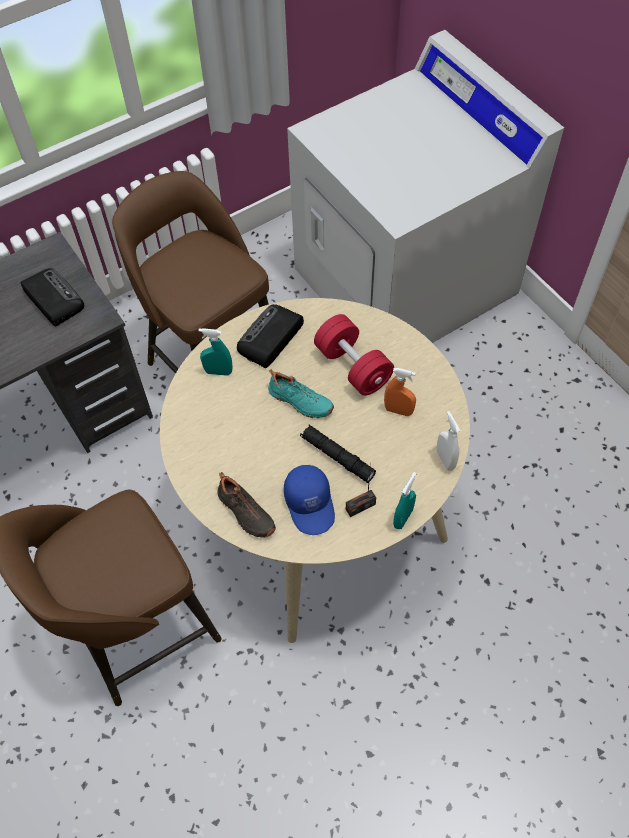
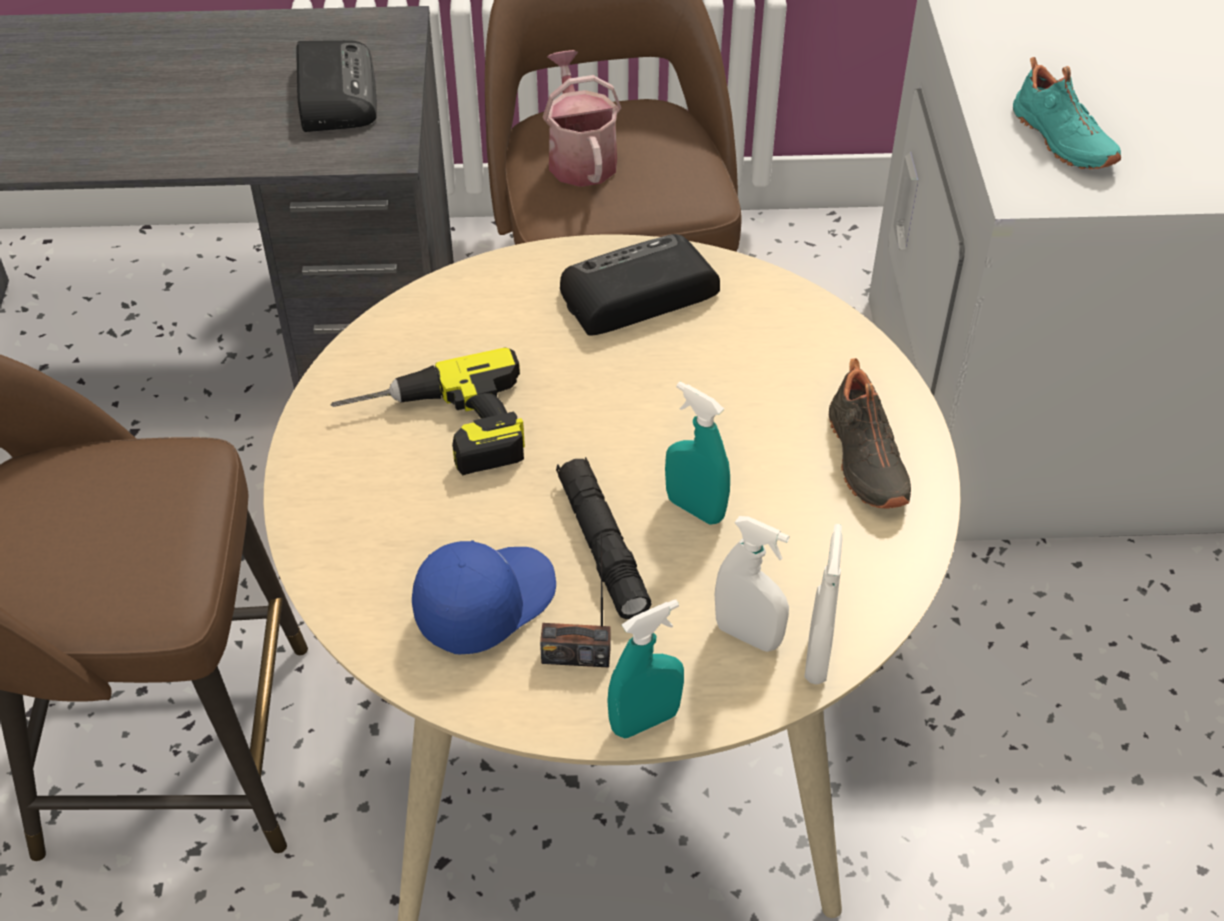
camera: 30 degrees right, 10 degrees down
(182, 277) = (580, 157): none -> watering can
(218, 372) = (500, 305): turquoise spray bottle -> turquoise spray bottle (695, 508)
(236, 442) = (437, 430): none -> power drill
(245, 513) = (353, 554): black shoe -> black shoe (863, 459)
(299, 402) = (606, 419): turquoise shoe -> turquoise shoe (1060, 140)
(311, 504) = (484, 602): blue cap -> blue cap turned 150 degrees counterclockwise
(353, 367) = (756, 407): red dumbbell -> none
(398, 410) = (787, 523): orange spray bottle -> none
(415, 464) = (747, 635): none -> white spray bottle

